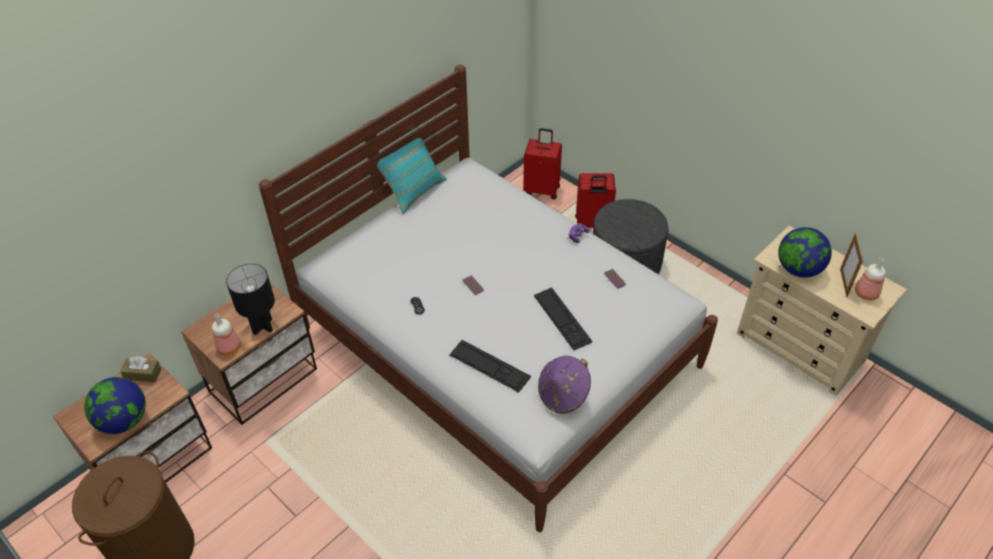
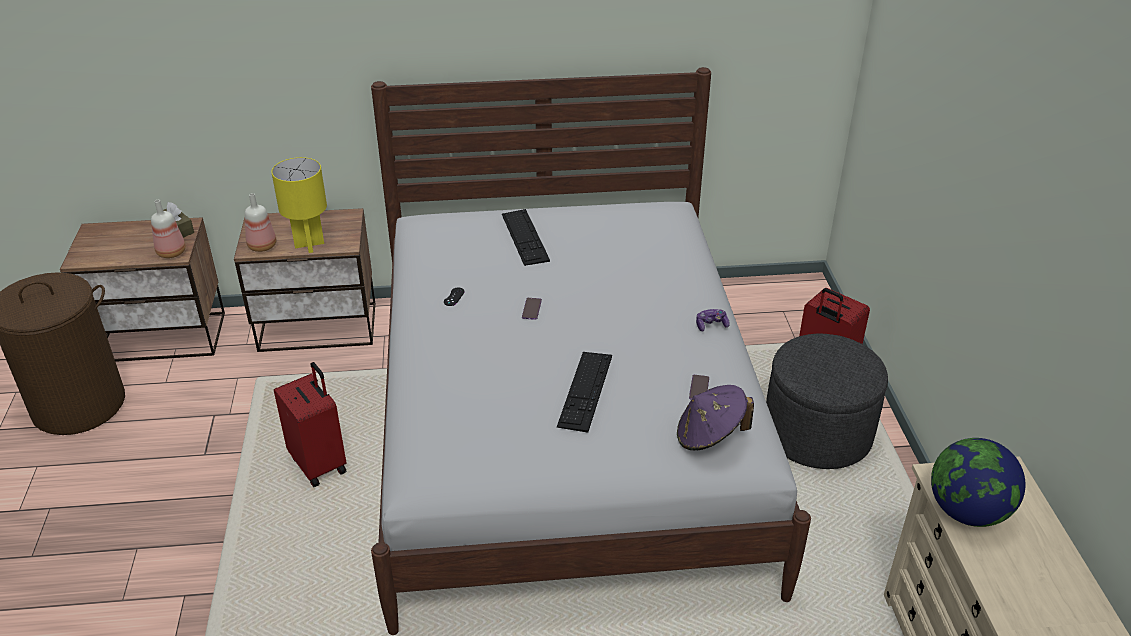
camera: 40 degrees right, 10 degrees down
(124, 420) = (119, 254): globe -> none
(262, 326) = (309, 244): black table lamp -> yellow table lamp
(412, 189) = (586, 200): turquoise pillow -> none
(489, 366) = (450, 388): keyboard -> keyboard (525, 237)
(542, 189) = (800, 308): red suitcase -> red suitcase (320, 464)
(563, 394) = (489, 462): purple hat -> purple hat (710, 436)
(843, 282) = (1023, 567): picture frame -> none
(865, 293) = (1046, 600): bottle -> bottle (172, 252)

